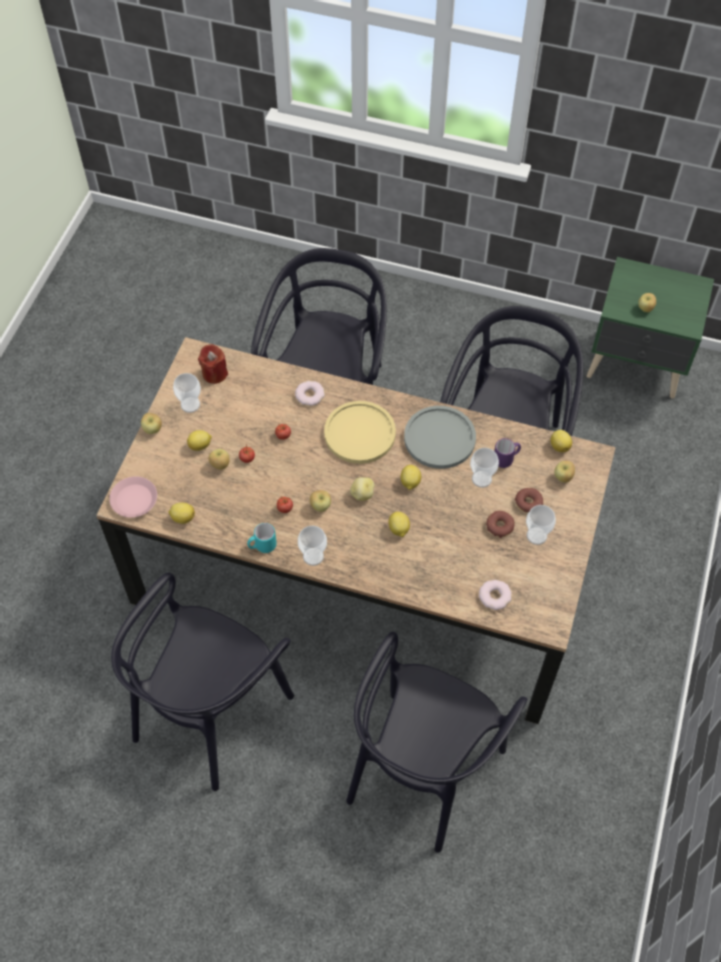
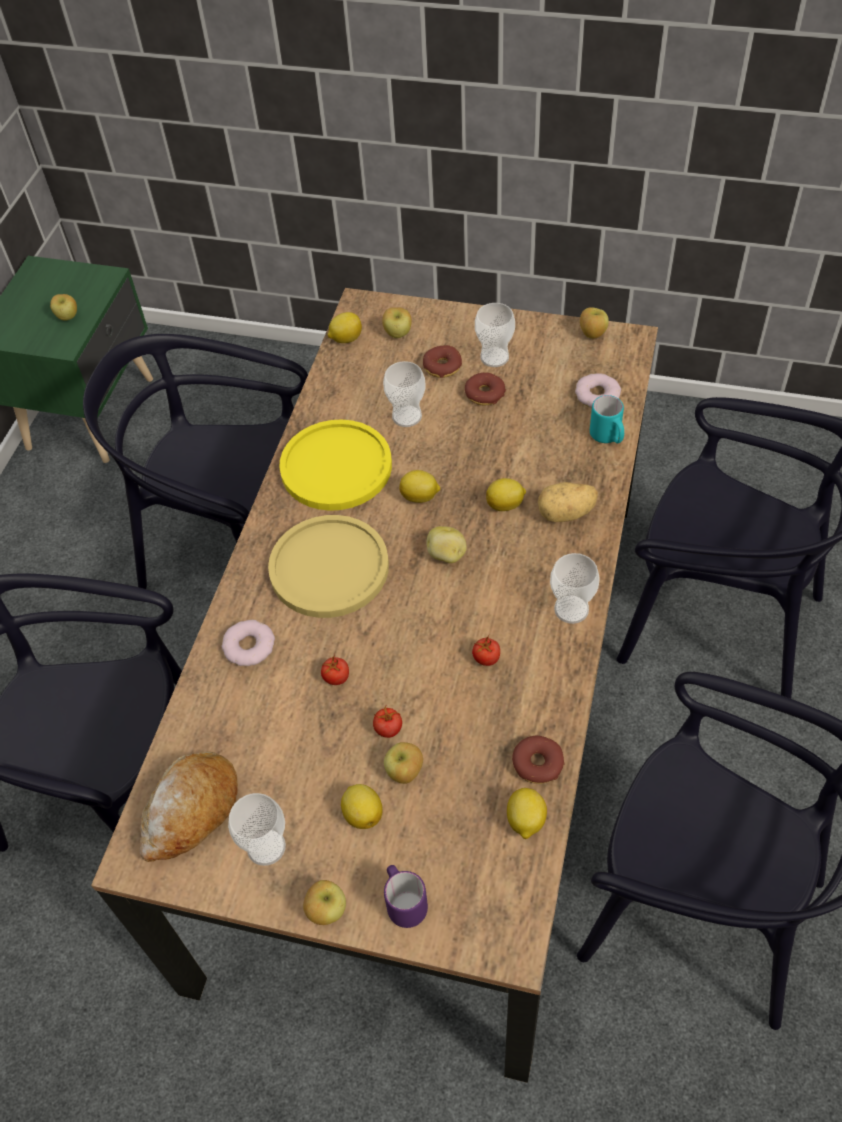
camera: 90 degrees left, 5 degrees down
(134, 499) = (495, 918): pink plate -> none
(214, 373) = (191, 812): red candle -> bread
(214, 527) = (537, 764): none -> donut
(262, 546) = (564, 684): turquoise mug -> turquoise mug (608, 437)
(320, 506) = (476, 608): apple -> apple (592, 334)
(387, 563) = (566, 514): none -> potato
(439, 438) = (336, 467): grey plate -> yellow plate
(506, 459) = (370, 391): purple mug -> purple mug (404, 902)

